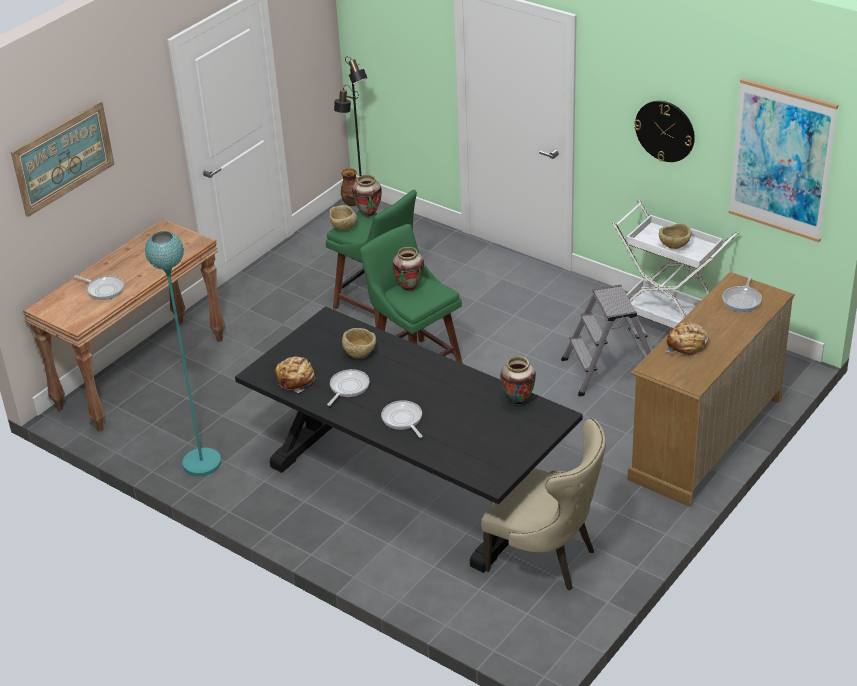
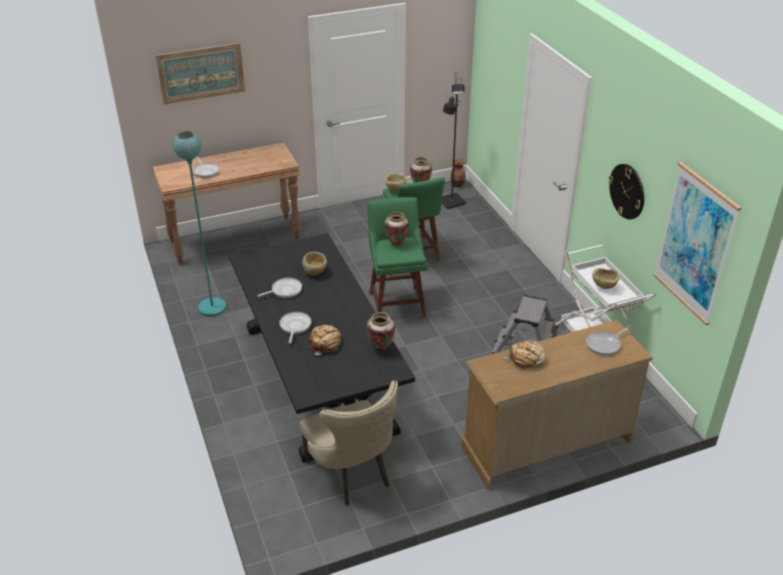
camera: 30 degrees right, 0 degrees up
(296, 379) = (261, 271): bread -> bread (325, 344)

